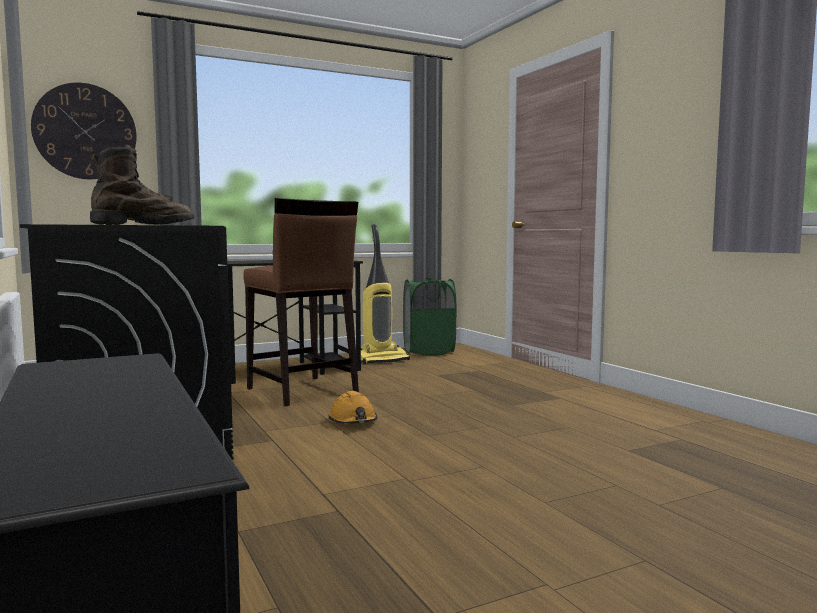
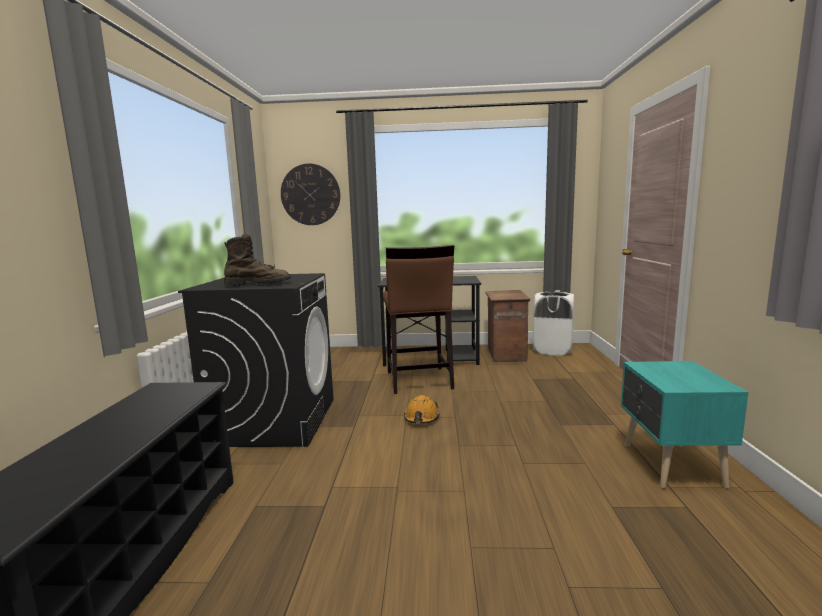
camera: 30 degrees right, 5 degrees up
(382, 360) = (506, 355): vacuum cleaner -> crate
(429, 351) = (552, 350): green laundry basket -> white laundry basket
(639, 417) = (671, 466): none -> turquoise nightstand

